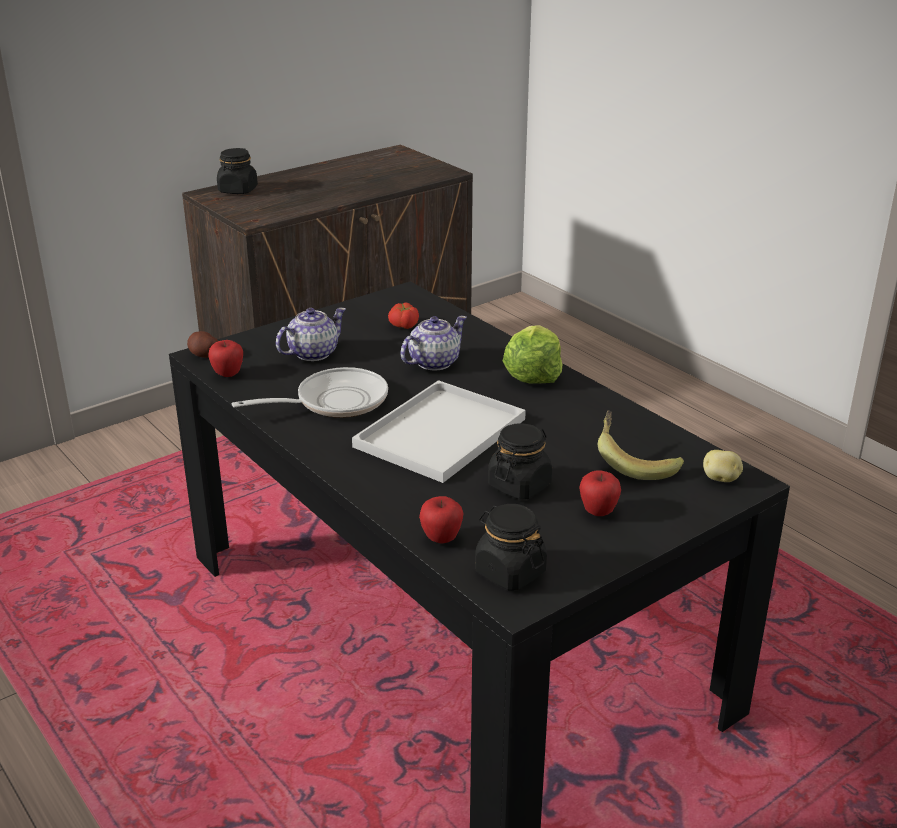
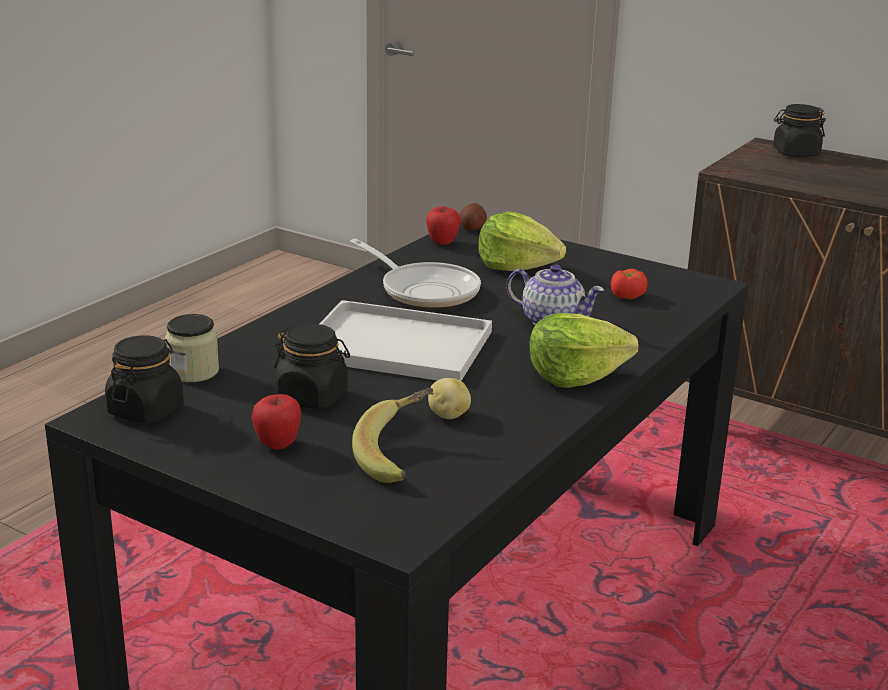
camera: 70 degrees right, 5 degrees down
(312, 353) = (517, 266): teapot -> lettuce
(441, 539) = (193, 372): apple -> jar
(721, 479) = (394, 518): potato -> potato (448, 415)

